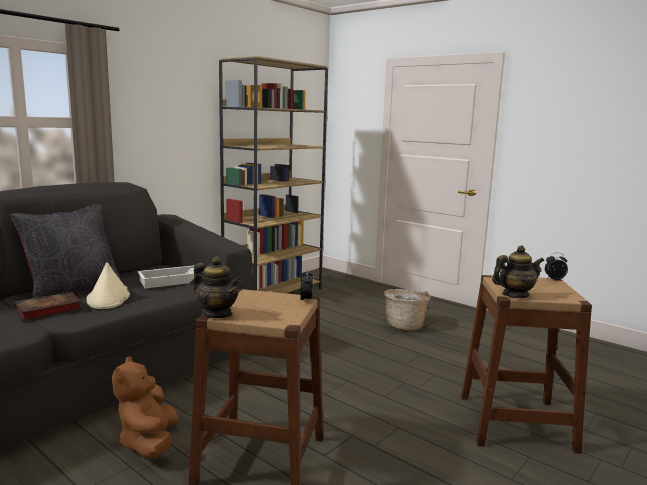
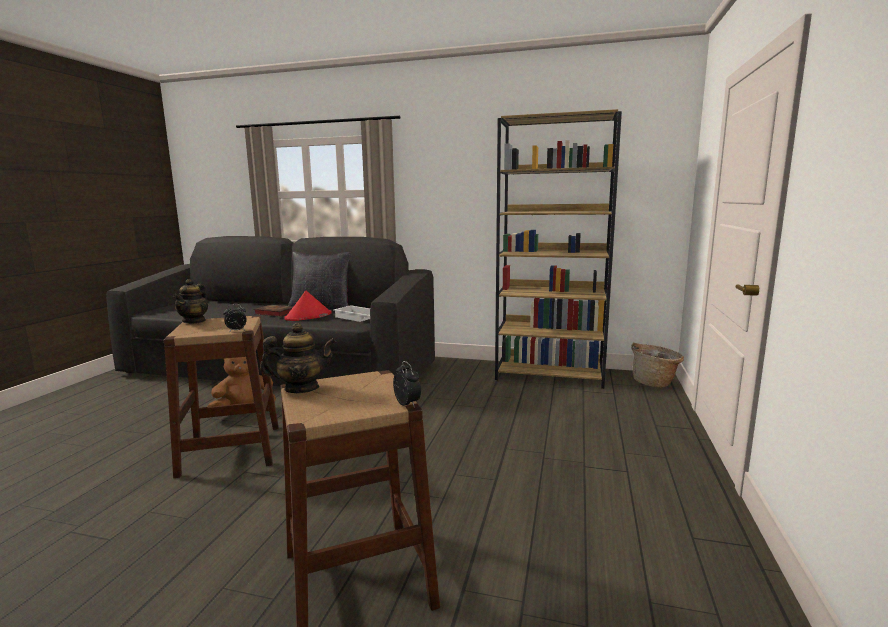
camera: 65 degrees right, 0 degrees up
(108, 298) = (308, 316): beige hat -> red hat
(405, 325) = (569, 453): basket -> basket (654, 383)
(515, 295) = (301, 388): teapot -> teapot turned 60 degrees counterclockwise

